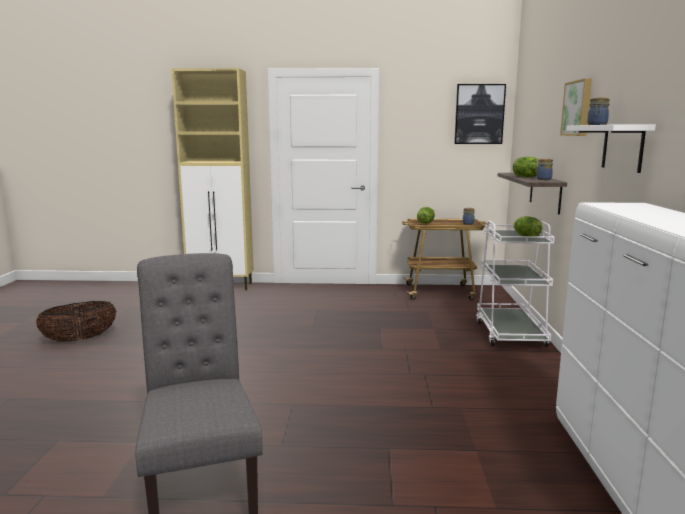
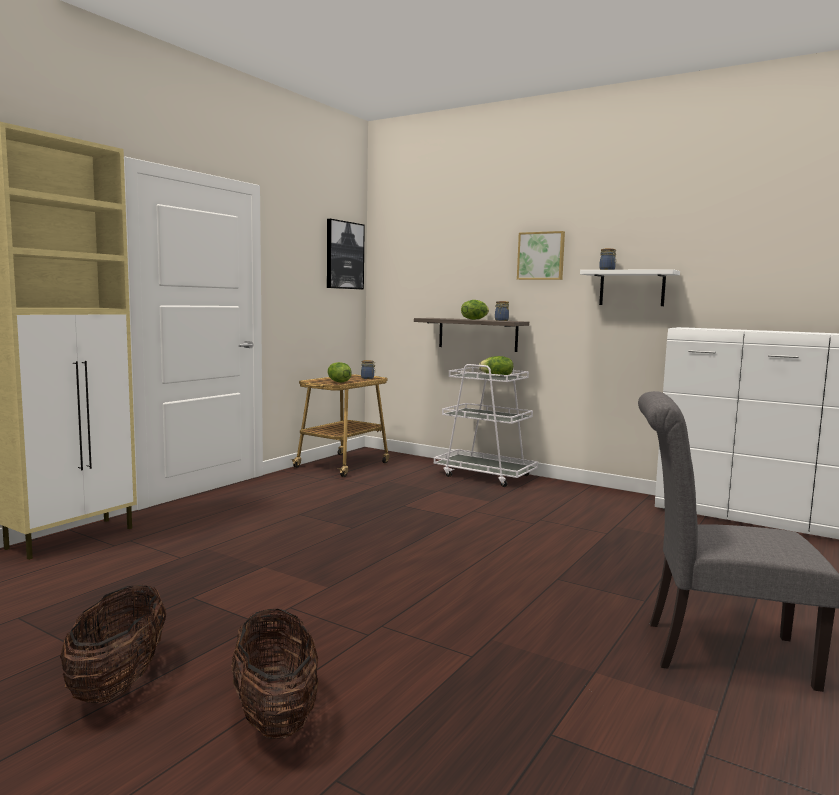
camera: 60 degrees left, 5 degrees down
(61, 373) = (275, 715): none -> basket

